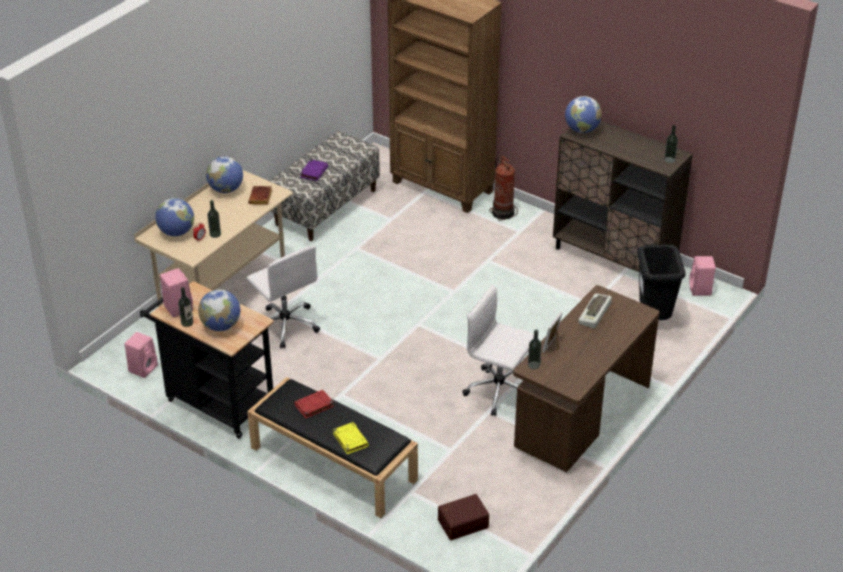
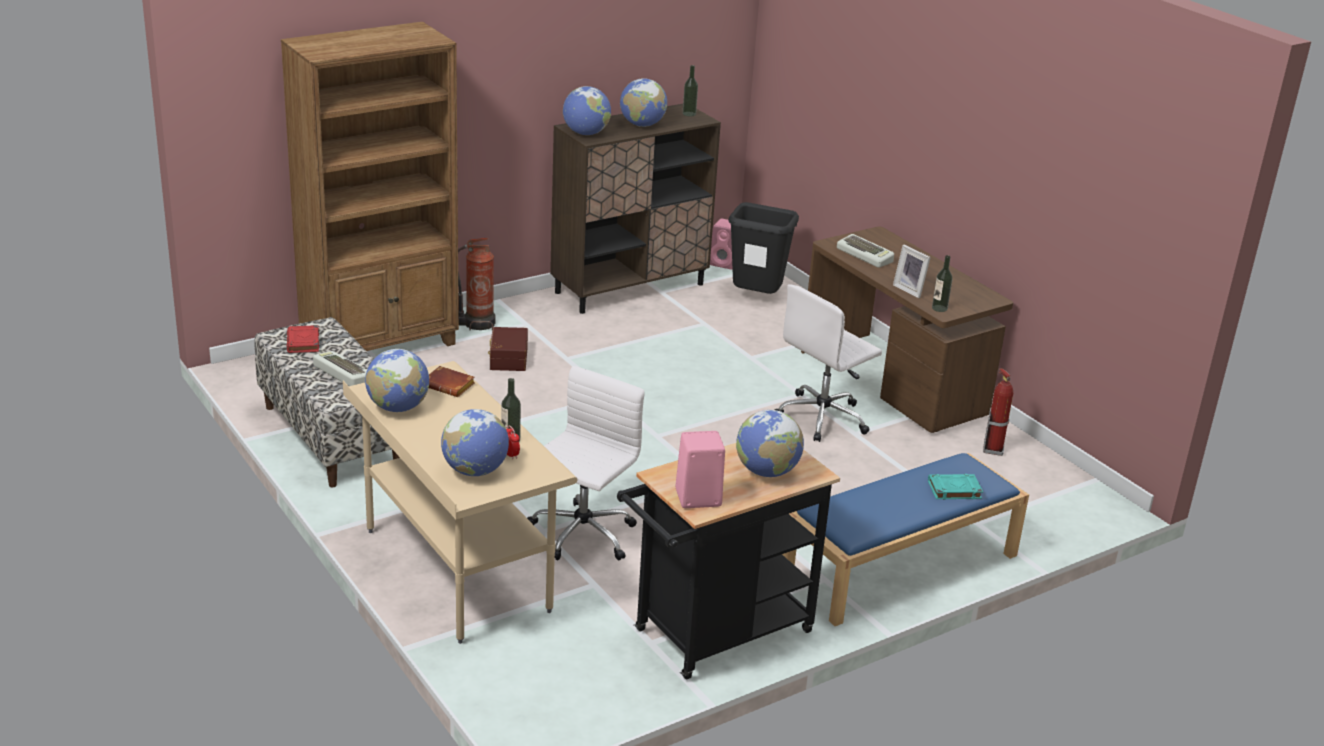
camera: 70 degrees left, 10 degrees down
(143, 368) = (587, 689): pink speaker -> none
(187, 323) = (741, 497): bottle -> none
(285, 325) = (581, 535): white office chair -> white office chair turned 45 degrees counterclockwise
(314, 172) = (341, 373): purple book -> keyboard
(314, 406) = (872, 500): red book -> red book (303, 343)
(332, 464) = (899, 567): black bench -> blue bench
(350, 440) = (953, 490): yellow book -> turquoise book
(462, 522) = (1043, 502): brown storage box -> brown storage box (507, 358)
(520, 484) = (993, 449): none -> fire extinguisher
(624, 147) = (642, 125): none -> globe

